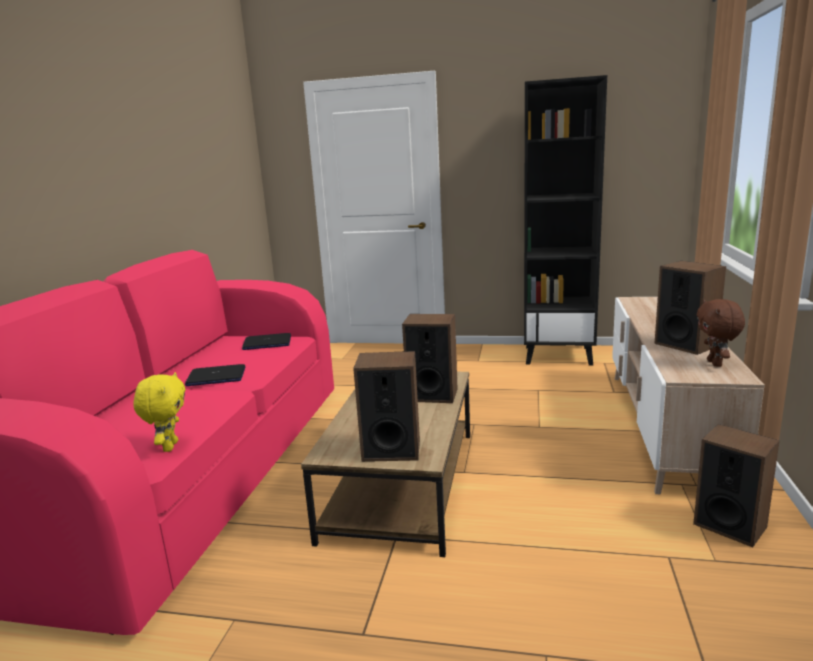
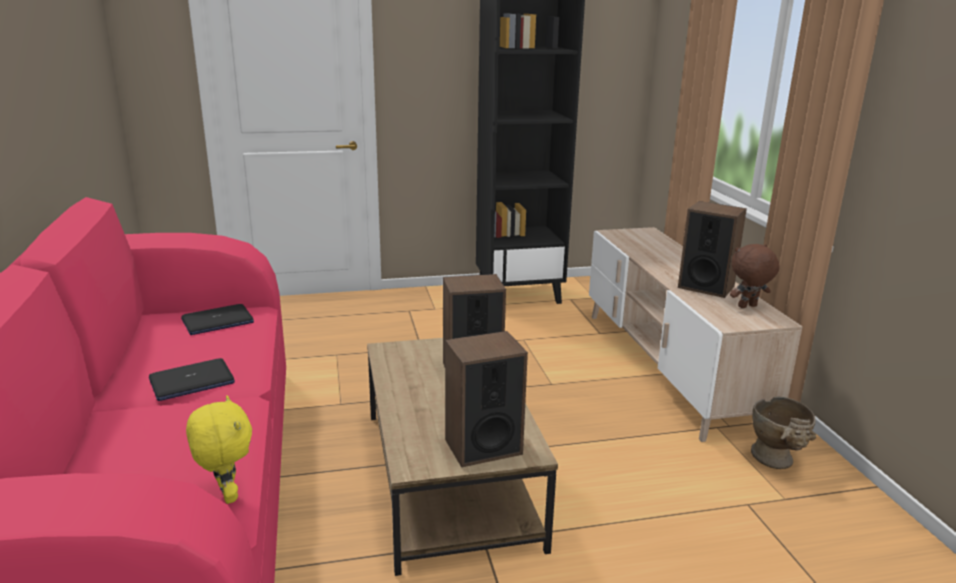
camera: 25 degrees left, 5 degrees up
(716, 363) = (748, 307): brown plush toy -> brown plush toy turned 90 degrees clockwise
(729, 525) = (777, 461): speaker -> beige vase

